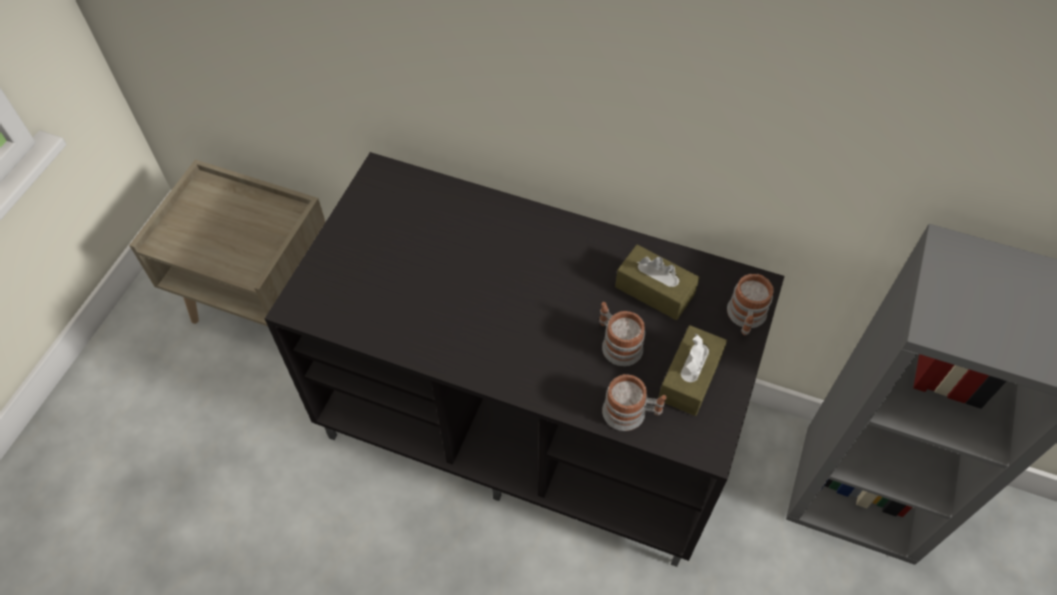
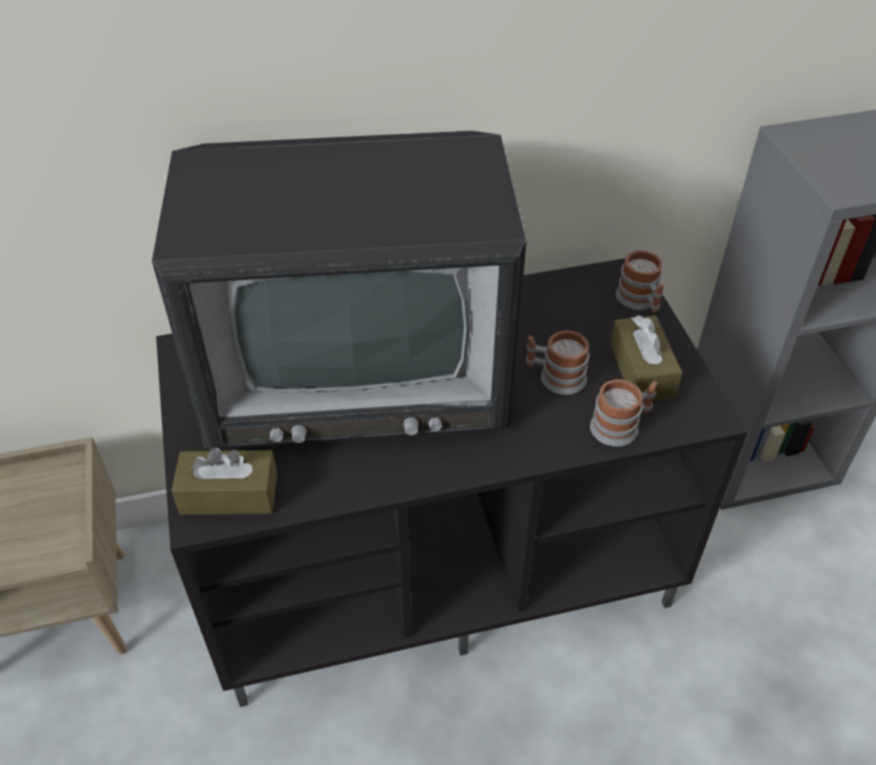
camera: 35 degrees left, 10 degrees down
(480, 257) = (359, 372): none -> television
(654, 290) = (546, 319): brown tissue box -> brown tissue box (229, 494)

